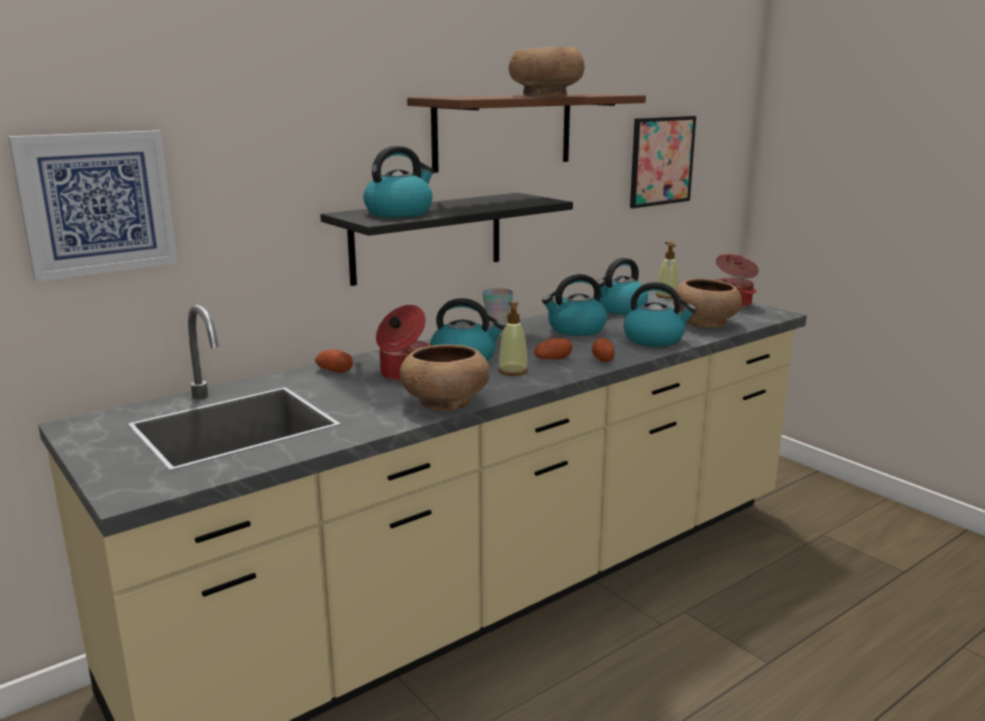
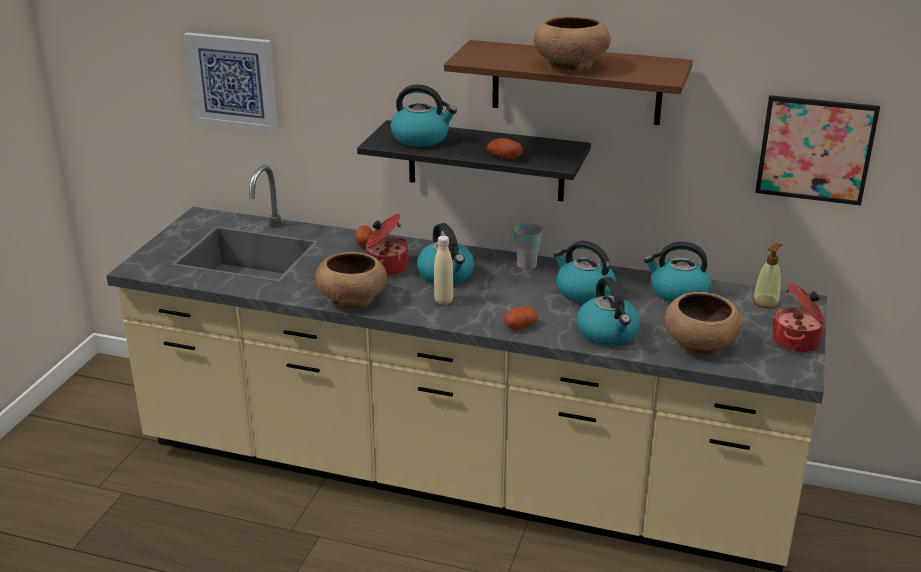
camera: 55 degrees right, 10 degrees up
(513, 371) = (443, 301): soap dispenser -> beige bottle
(553, 359) = (492, 307): potato -> potato (504, 157)

